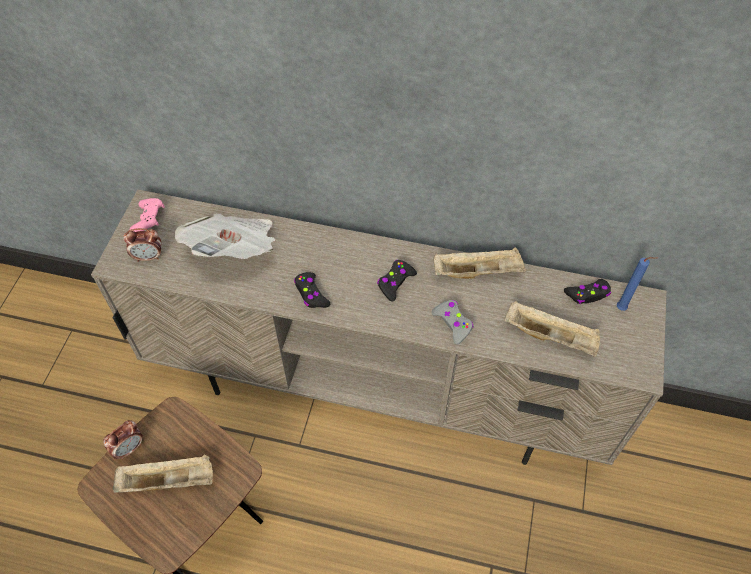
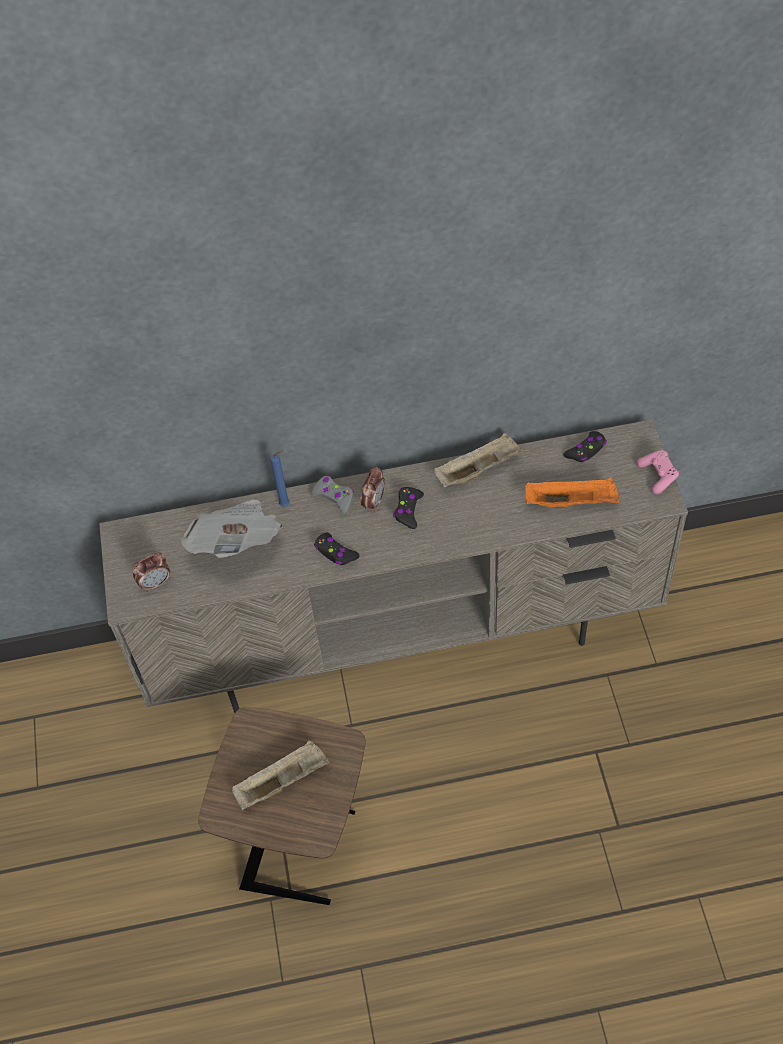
camera: 20 degrees left, 0 degrees up
(129, 448) = (227, 771): alarm clock -> alarm clock (373, 502)
(149, 220) = (133, 548): pink game controller -> pink game controller (658, 475)
(453, 323) = (480, 526): grey game controller -> grey game controller (334, 497)
(551, 337) = (572, 501): beige tray -> orange tray
(622, 309) = (622, 451): blue candle -> blue candle (286, 504)

